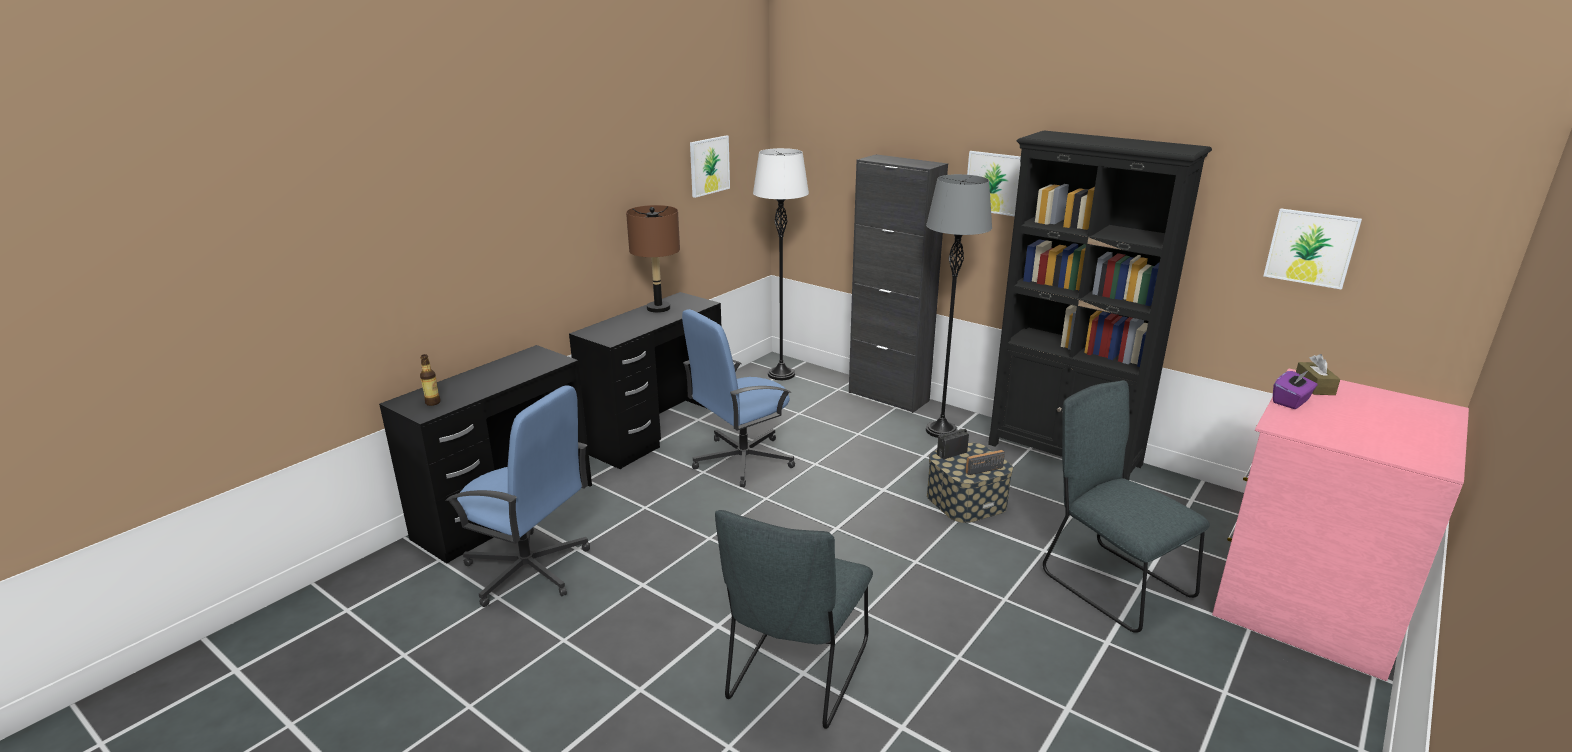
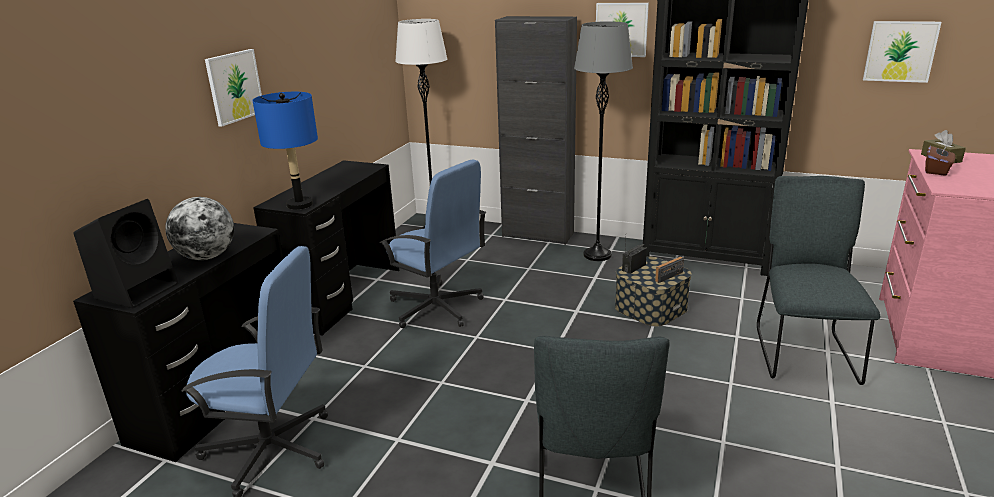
camera: 15 degrees left, 0 degrees up
(433, 402) = (138, 290): bottle -> black speaker
(503, 379) = (207, 257): none -> globe
(611, 337) = (300, 205): none -> blue table lamp
(658, 308) = (331, 175): brown table lamp -> none
(709, 166) = (354, 38): picture -> picture (234, 86)
(741, 460) = (436, 308): blue office chair -> blue office chair turned 90 degrees counterclockwise
(1110, 582) = (803, 352): grey chair -> grey chair turned 60 degrees clockwise
(1291, 401) = (937, 170): purple tissue box -> brown tissue box

